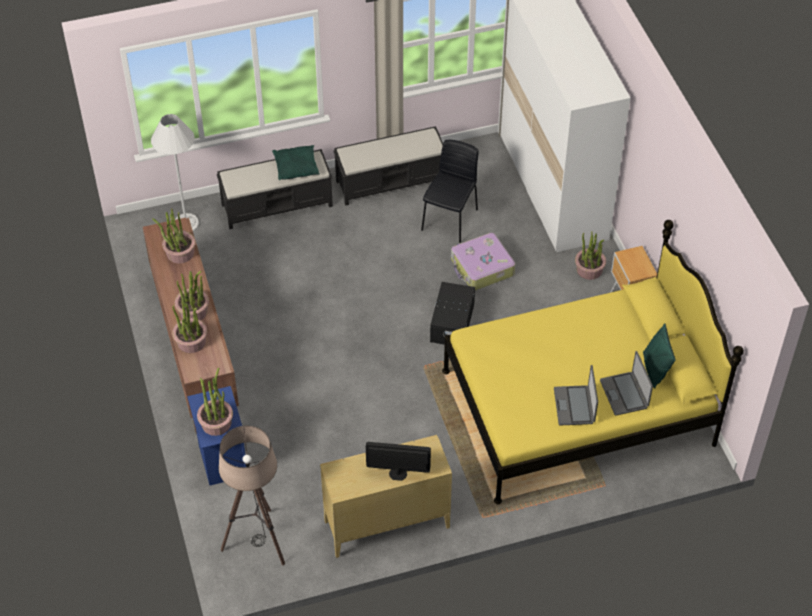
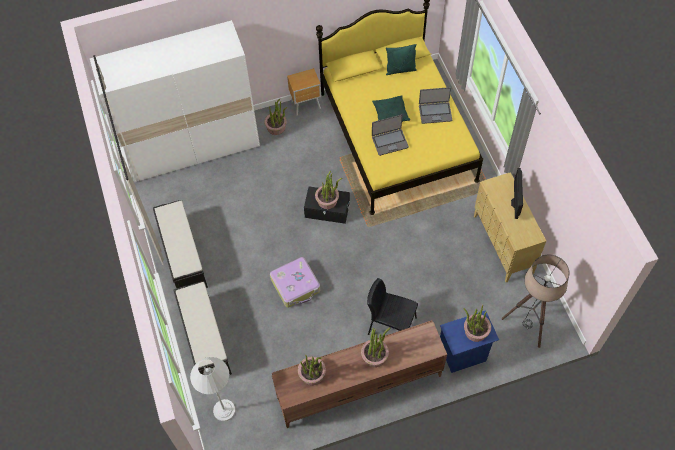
camera: 90 degrees left, 10 degrees up
(191, 342) = (406, 354): potted plant -> potted plant (327, 200)
(296, 168) = (195, 306): green pillow -> green pillow (390, 114)
(450, 218) = (224, 213): black chair -> black chair (390, 325)
(482, 268) = (274, 192): suitcase -> suitcase (296, 285)
(624, 394) = (422, 86): laptop -> laptop (389, 142)

